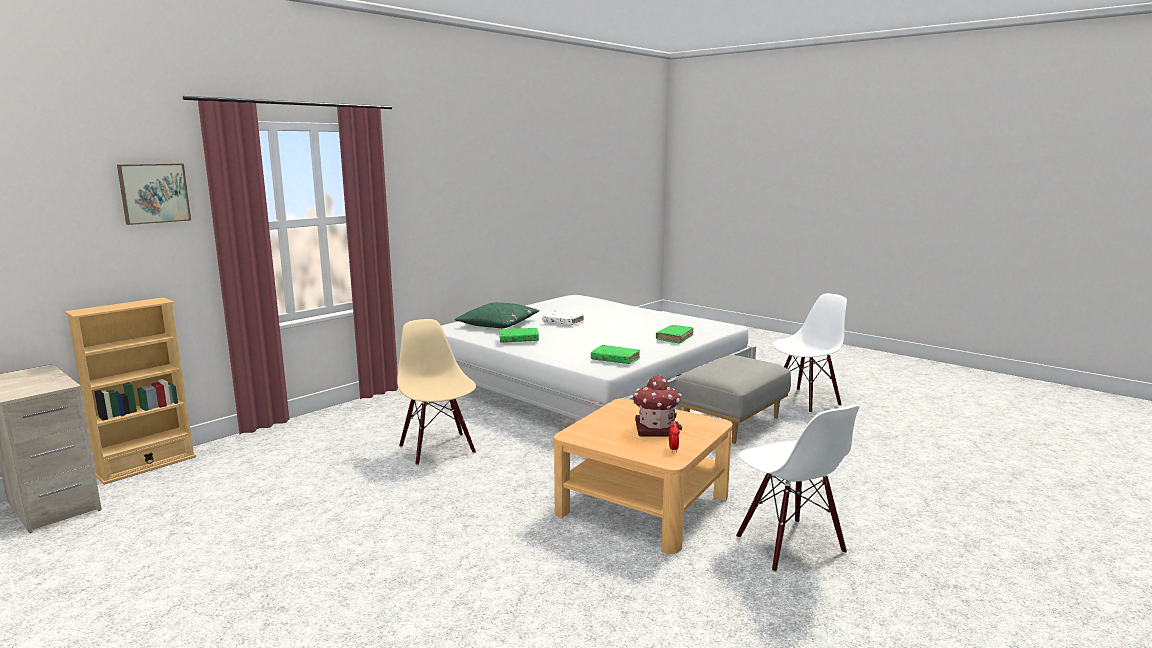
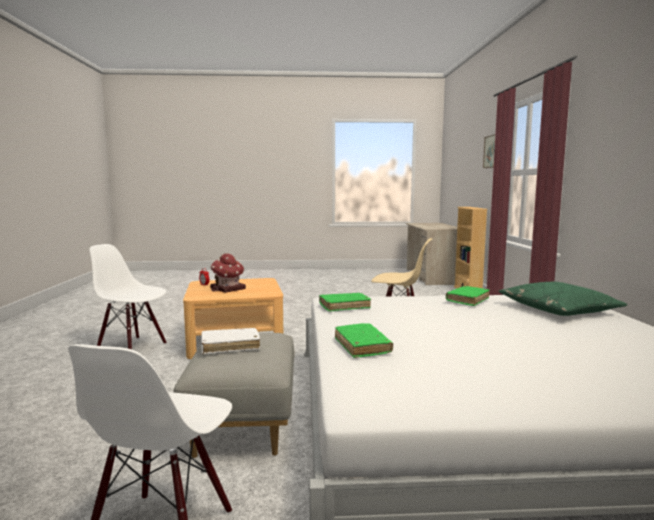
camera: 135 degrees right, 5 degrees down
(563, 322) = (525, 326): white book -> white book (230, 346)

